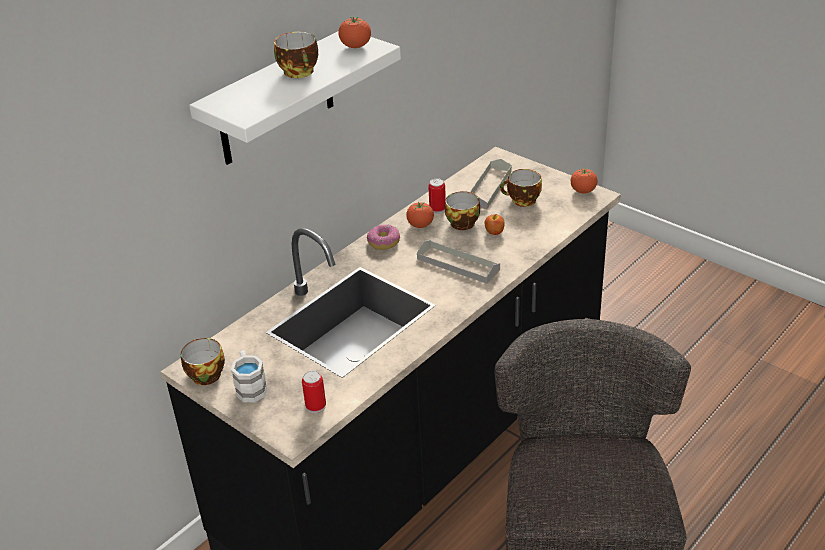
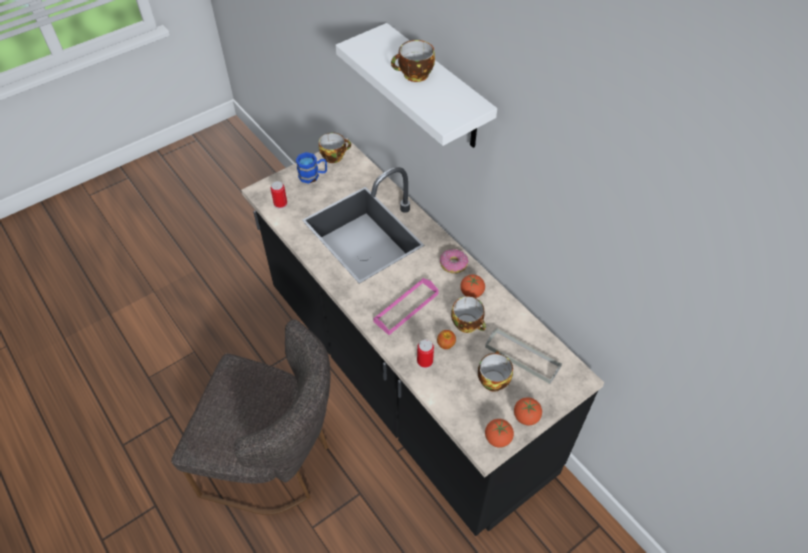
camera: 100 degrees right, 15 degrees up
(250, 387) = (313, 176): white mug -> blue mug
(355, 46) = (452, 109): tomato -> tomato (526, 417)
(437, 209) = (494, 309): can -> can (425, 362)
(458, 264) = (406, 308): grey tray -> pink tray

